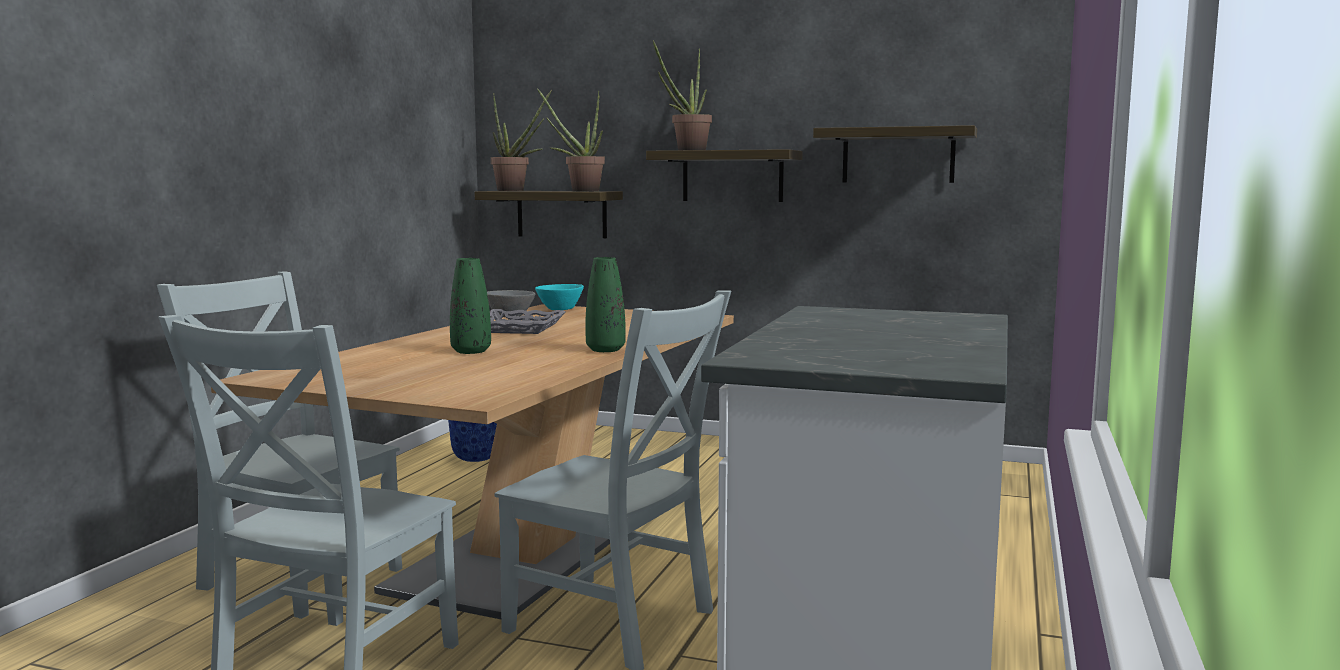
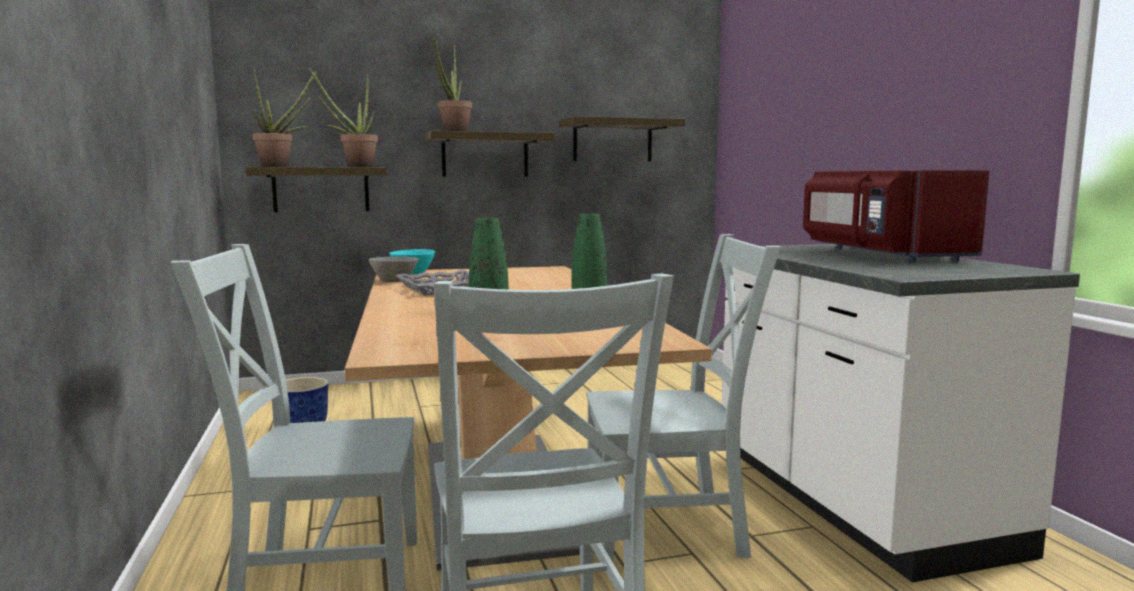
camera: 35 degrees left, 0 degrees up
(920, 332) = (880, 254): none -> red microwave

